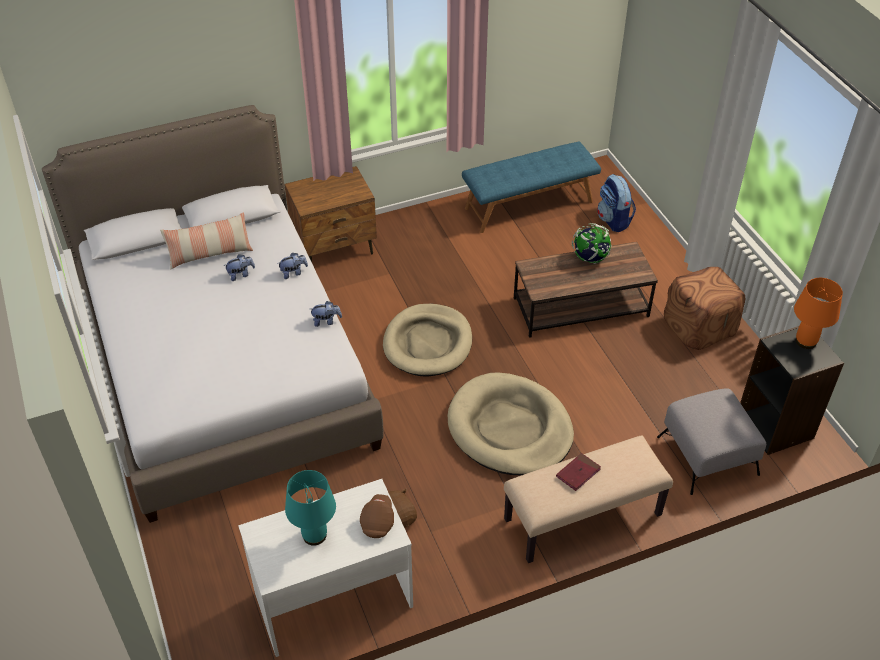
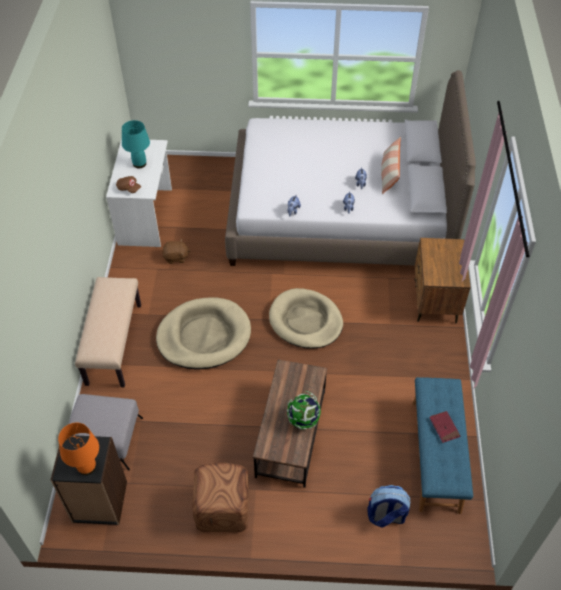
camera: 115 degrees right, 5 degrees up
(578, 473) = (112, 311): red book -> red book (444, 427)

